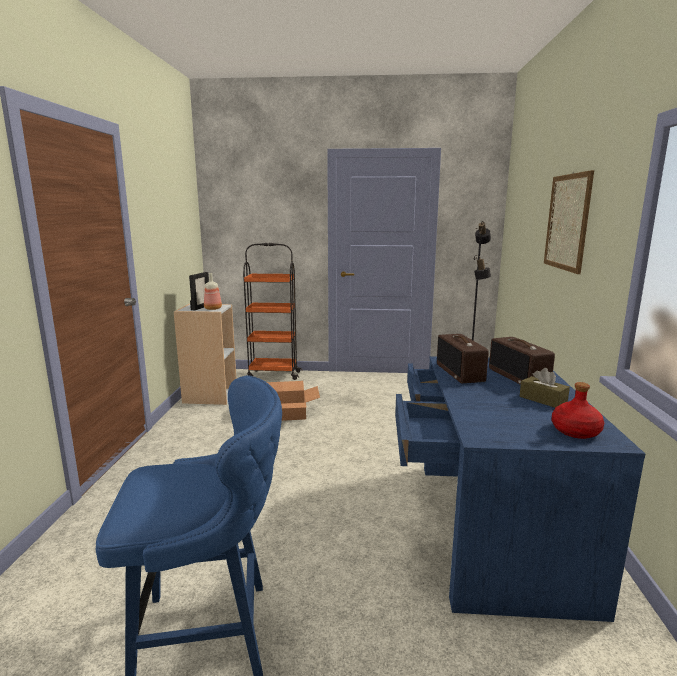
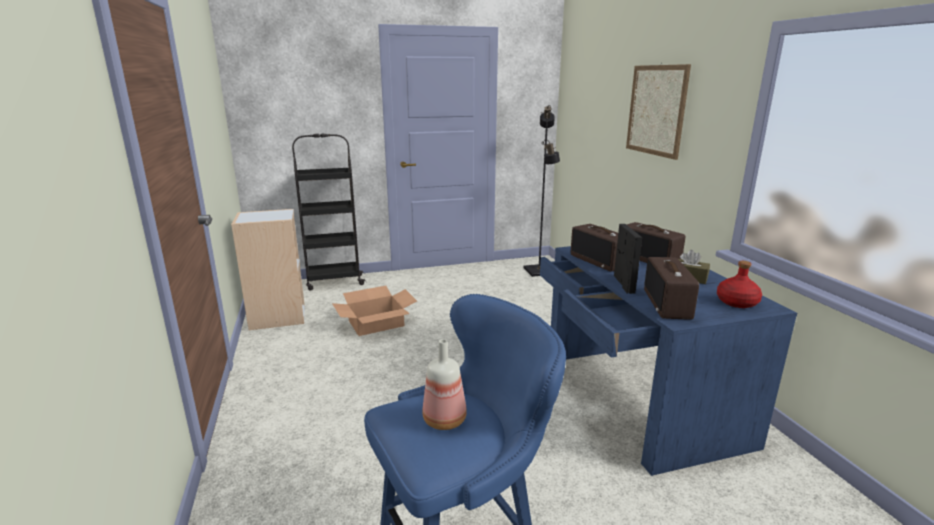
camera: 20 degrees left, 5 degrees up
(200, 307) = (260, 216): picture frame -> picture frame (623, 284)
(213, 308) = (278, 216): bottle -> bottle (445, 419)
(274, 375) = (335, 282): orange cart -> black cart
(488, 421) = (668, 304): none -> radio

